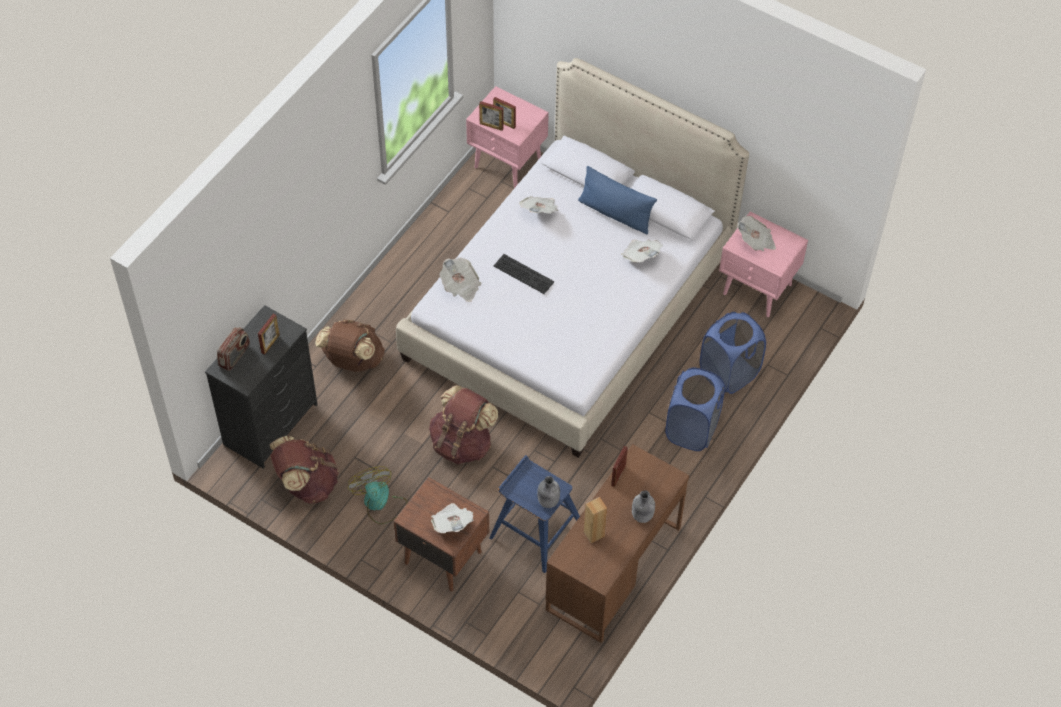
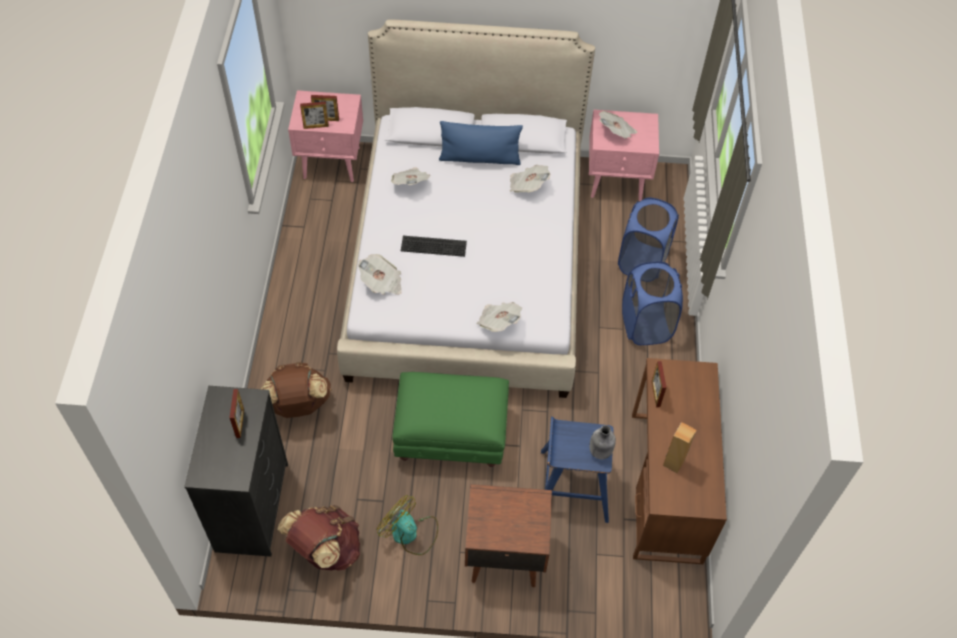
camera: 30 degrees left, 0 degrees up
(235, 356) = (208, 454): radio -> none
(452, 524) = (525, 521): newspaper -> newspaper (498, 322)
(462, 443) = (452, 435): brown backpack -> green ottoman
(642, 516) = (704, 422): grey bottle -> none

